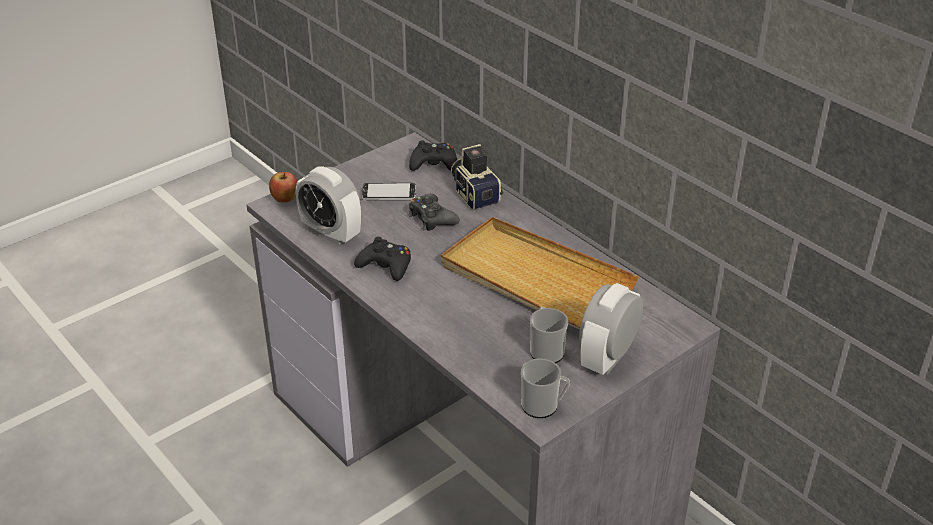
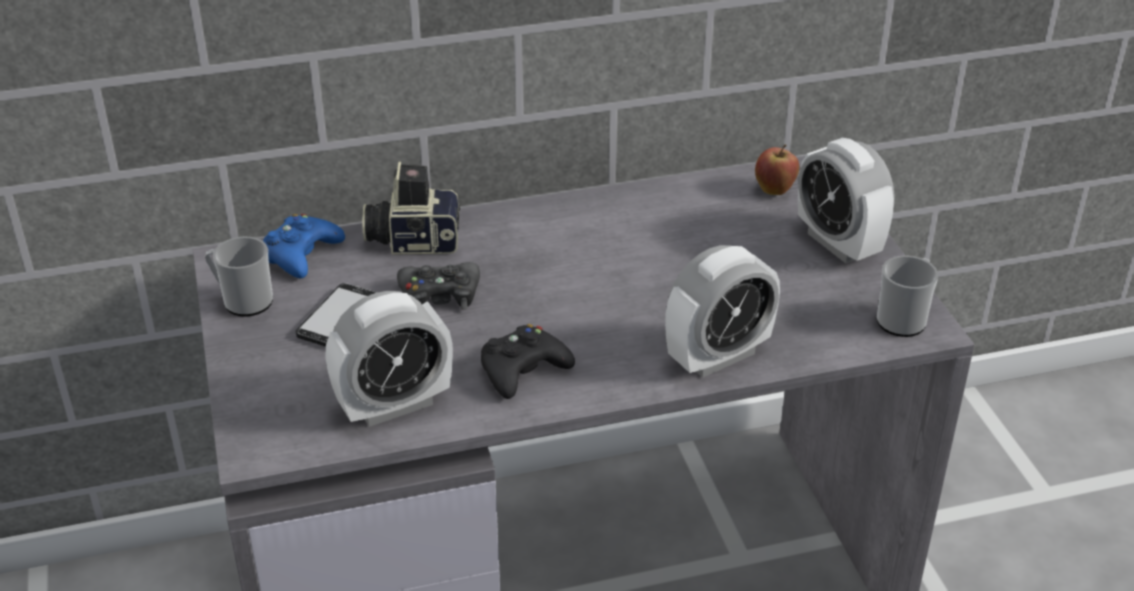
camera: 65 degrees left, 0 degrees up
(285, 200) = (254, 433): apple -> apple (774, 191)
(434, 164) = (301, 254): black game controller -> blue game controller
(447, 334) = (718, 356): none -> alarm clock
(535, 279) = (648, 249): beige tray -> none
(546, 350) = (798, 284): mug -> mug (243, 301)

